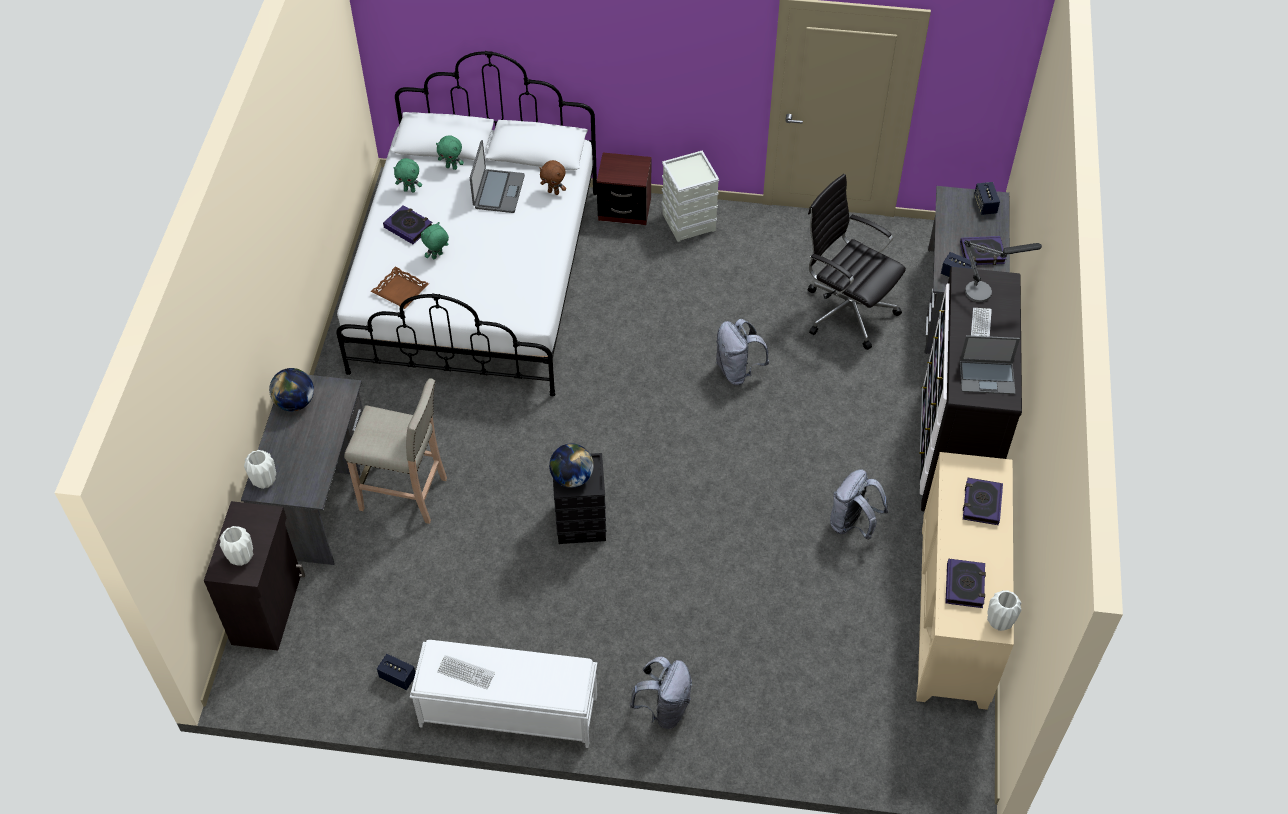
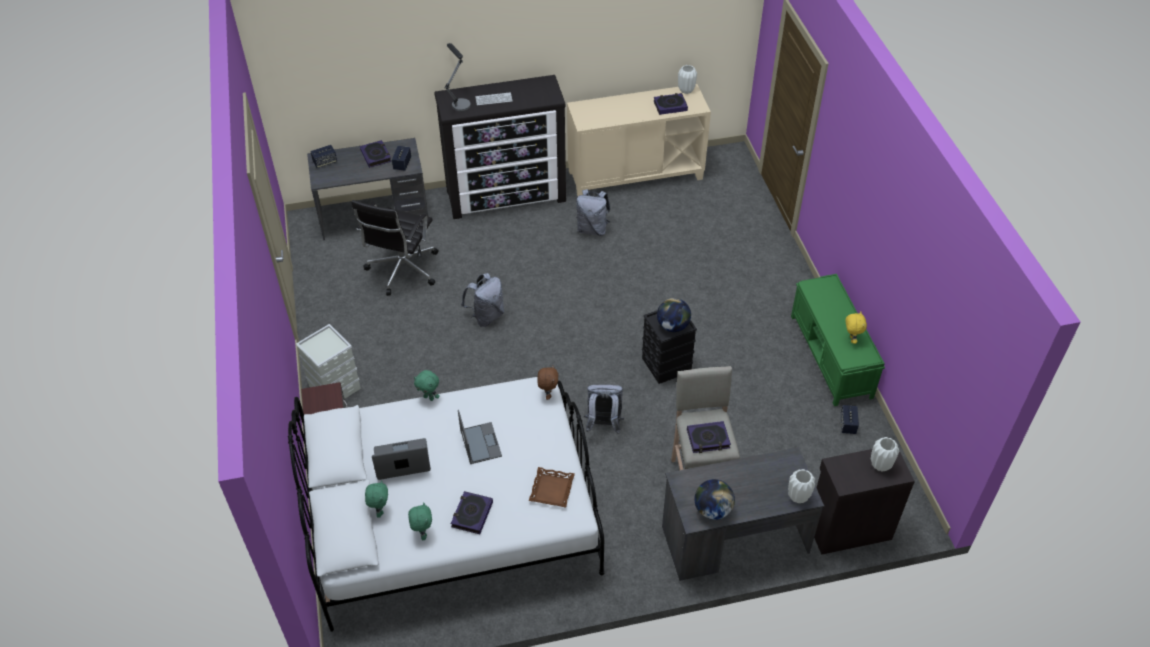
camera: 110 degrees left, 5 degrees down
(437, 256) = (499, 478): green plush toy -> green plush toy (429, 397)
(466, 672) = (851, 339): keyboard -> yellow plush toy
(507, 711) = (831, 357): white bench -> green bench
(554, 192) = (389, 420): brown plush toy -> brown plush toy (548, 394)
(664, 708) = (778, 282): grey backpack -> grey backpack (603, 425)
(981, 503) = (607, 109): book -> book (708, 439)
(987, 377) = (534, 90): laptop -> laptop (480, 443)

